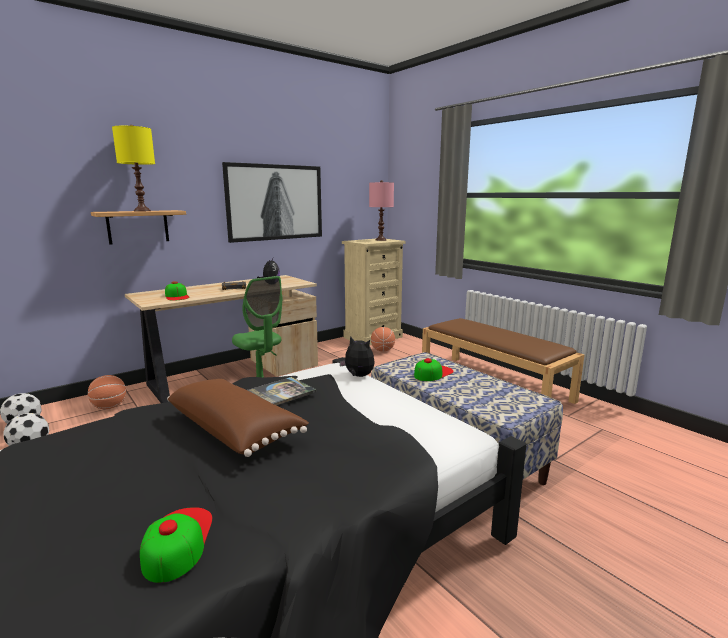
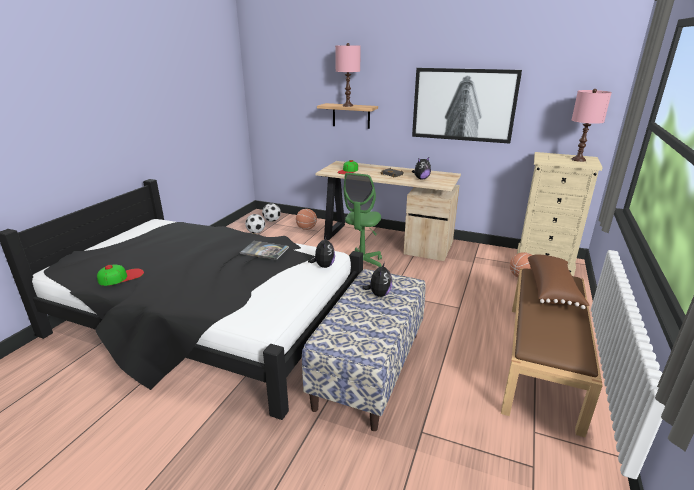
camera: 60 degrees right, 10 degrees up
(141, 211) = (347, 105): yellow table lamp -> pink table lamp
(235, 430) = (214, 255): brown pillow -> brown pillow (552, 290)
(433, 373) = (379, 294): cap -> plush toy

